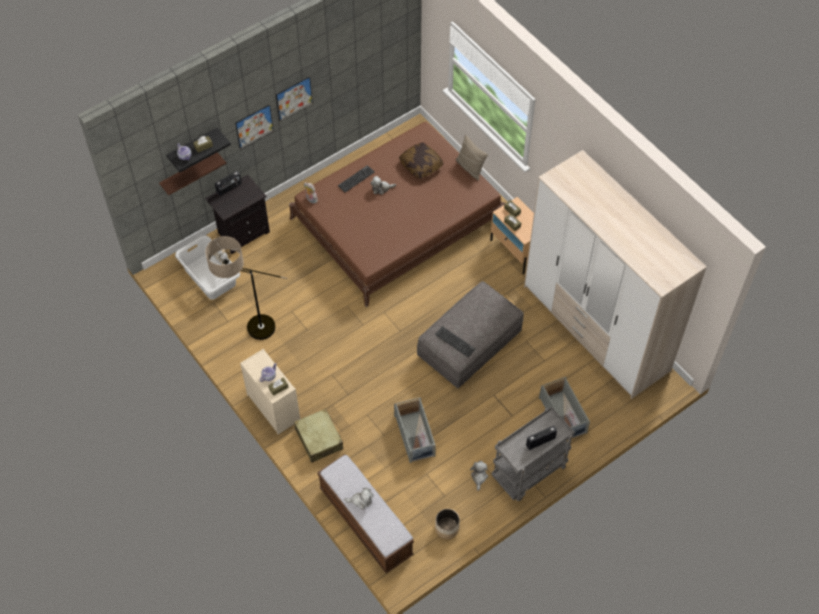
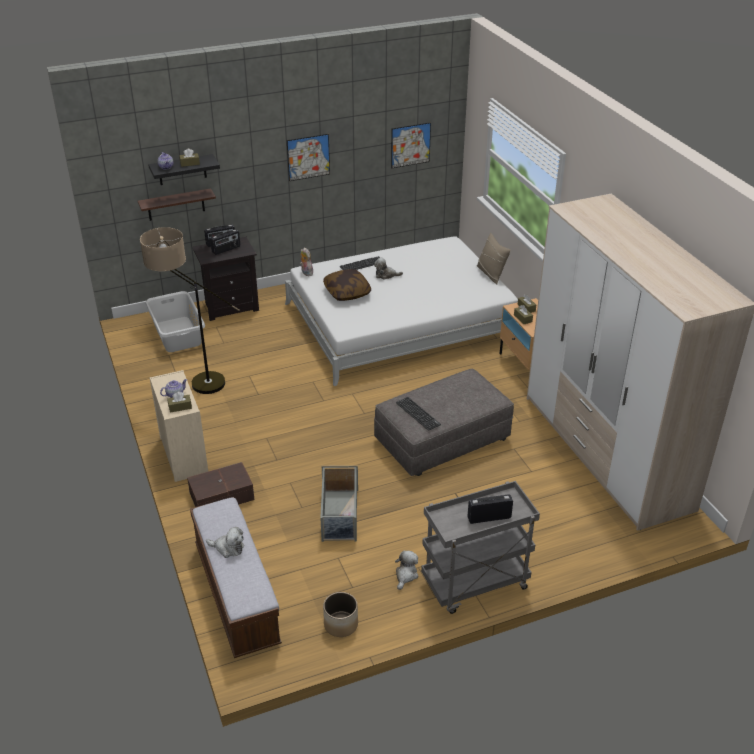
camera: 15 degrees right, 20 degrees down
(237, 196) = (226, 249): none -> radio
(254, 126) = (258, 174): picture -> picture (410, 145)
(319, 439) = (221, 496): beige suitcase -> brown storage box
(397, 219) = (401, 321): brown bed -> white bed
(421, 165) = (437, 265): pillow -> pillow (347, 292)
(563, 415) = (540, 531): grey storage box -> none

